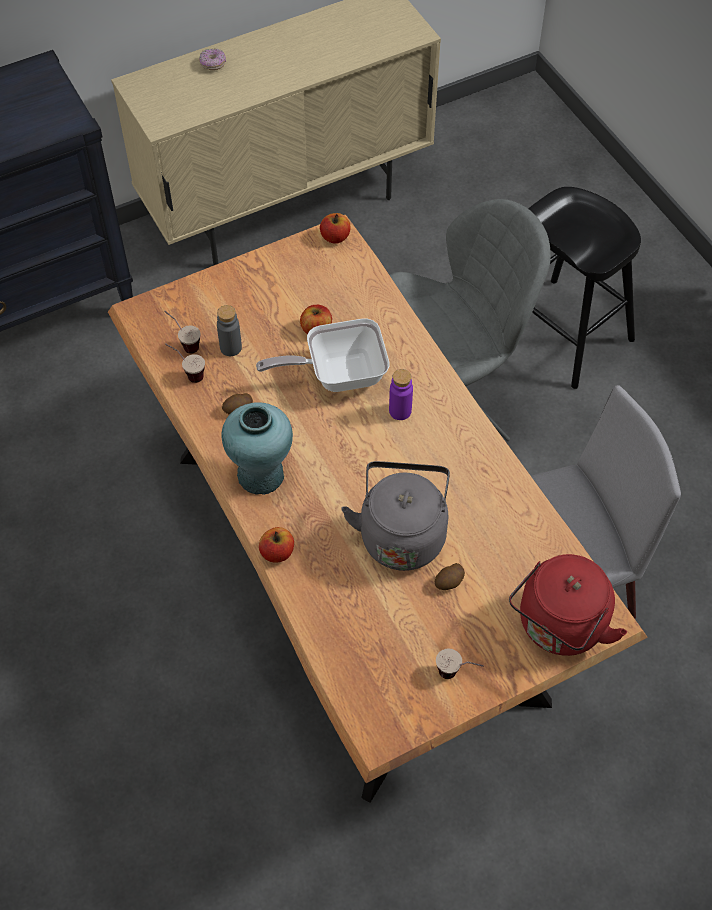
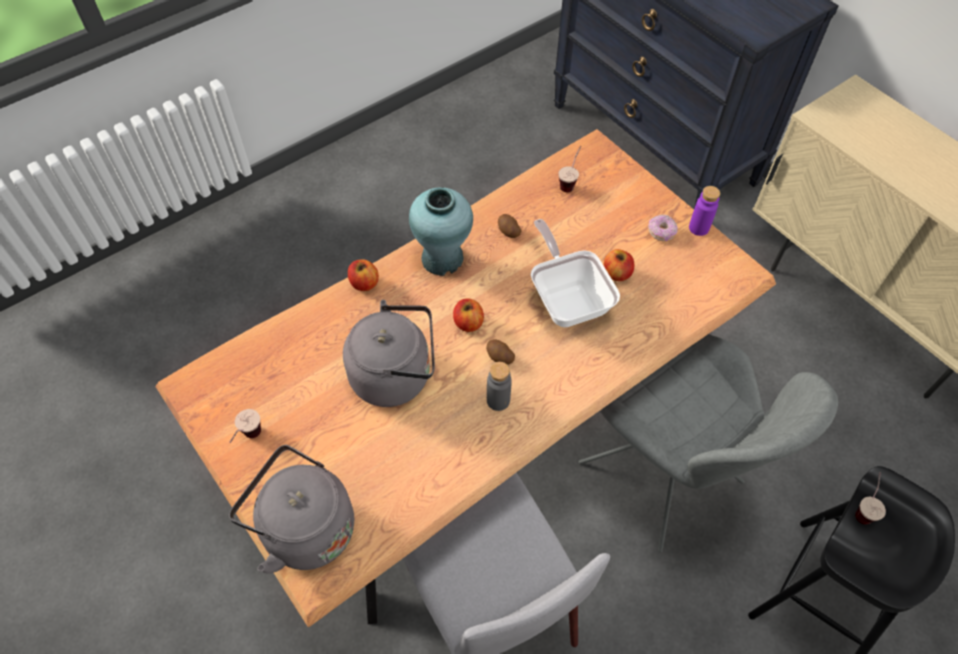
camera: 80 degrees right, 0 degrees up
(187, 373) = (538, 190): cup -> cup (863, 507)
(213, 64) = (918, 138): donut -> donut (661, 232)
(231, 348) = (575, 214): grey bottle -> grey bottle (498, 400)
(335, 237) = (738, 271): apple -> apple (468, 323)
(400, 411) = (537, 355): purple bottle -> purple bottle (698, 228)
(449, 582) = (347, 422): potato -> potato (499, 357)
(559, 627) = (304, 528): red kettle -> grey kettle

